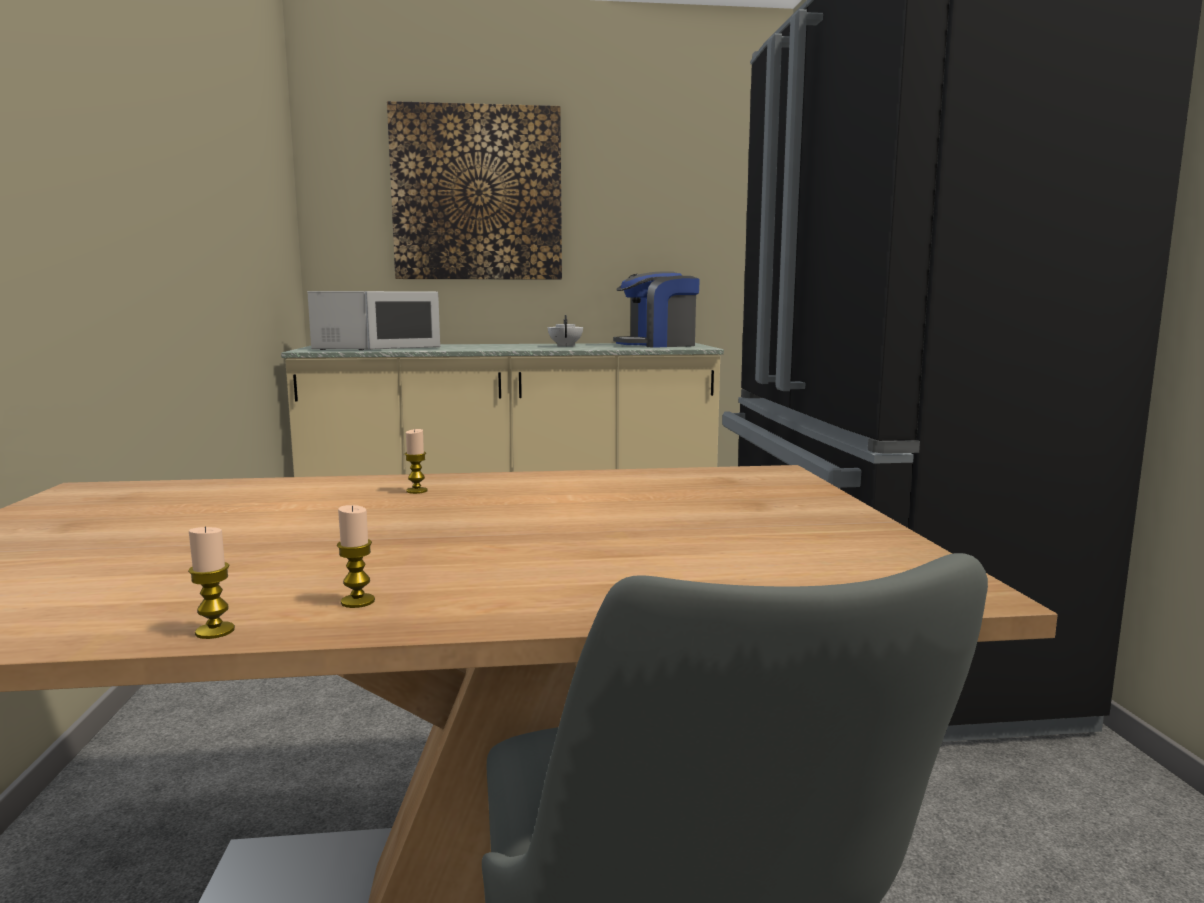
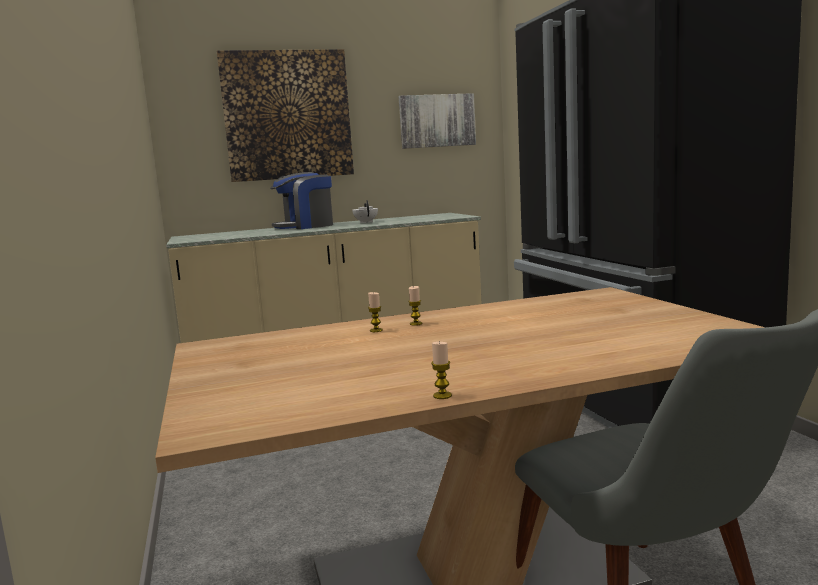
camera: 10 degrees left, 0 degrees up
(358, 601) = (489, 376): candle -> candle (376, 330)
(361, 347) = (217, 235): white microwave -> none
(657, 345) = (429, 216): coffee machine -> coffee machine (305, 226)
(687, 212) = (437, 121): none -> picture

